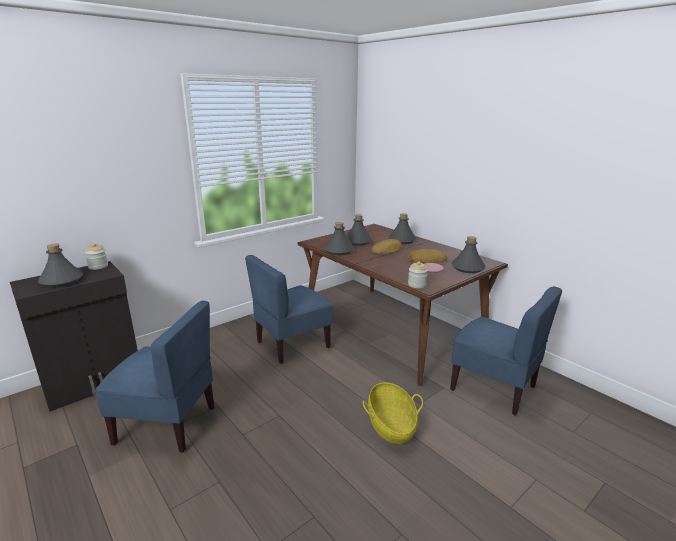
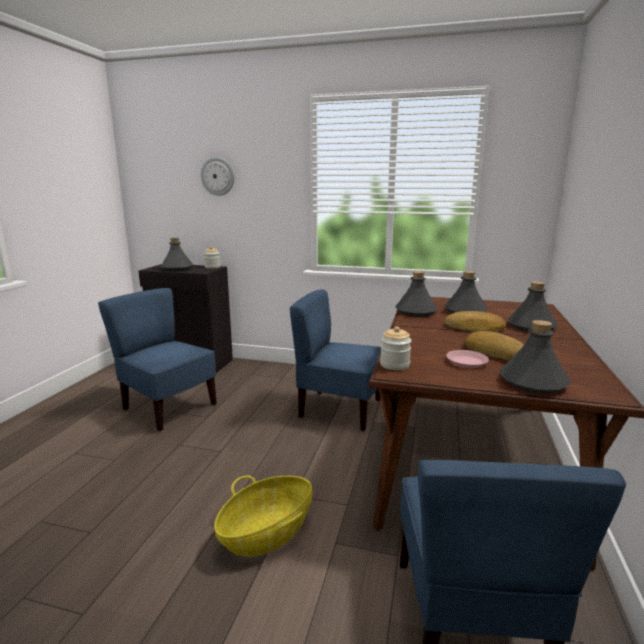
camera: 55 degrees right, 5 degrees down
(78, 161) = (218, 176): none -> wall clock
(167, 424) = (168, 408): blue chair -> blue chair turned 150 degrees clockwise

